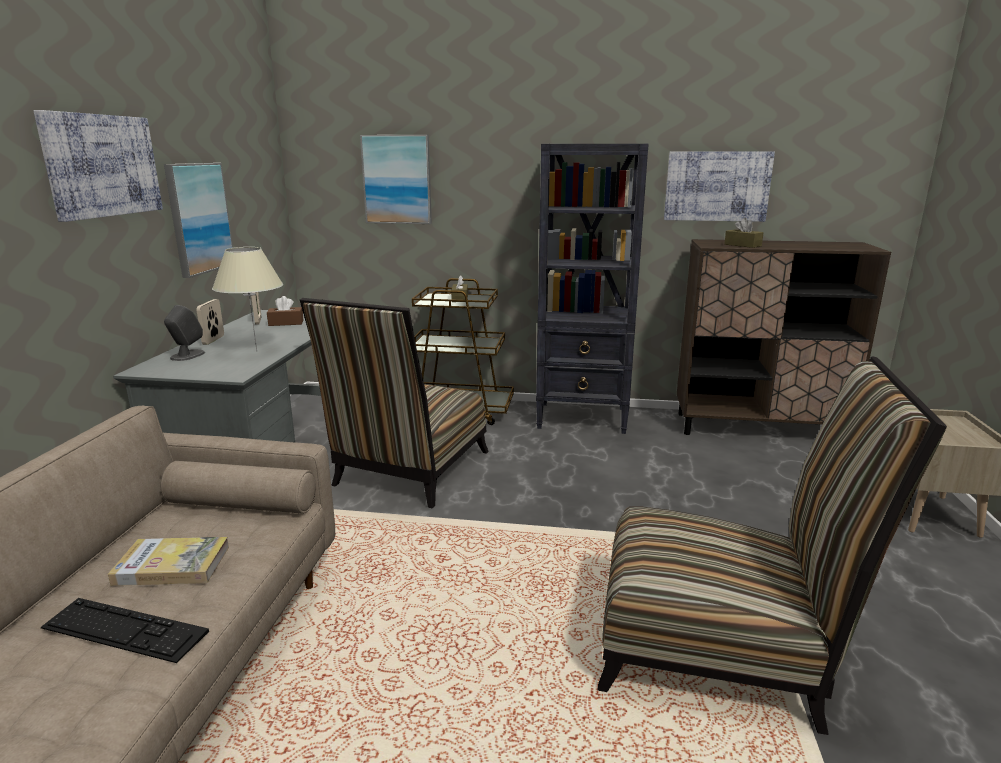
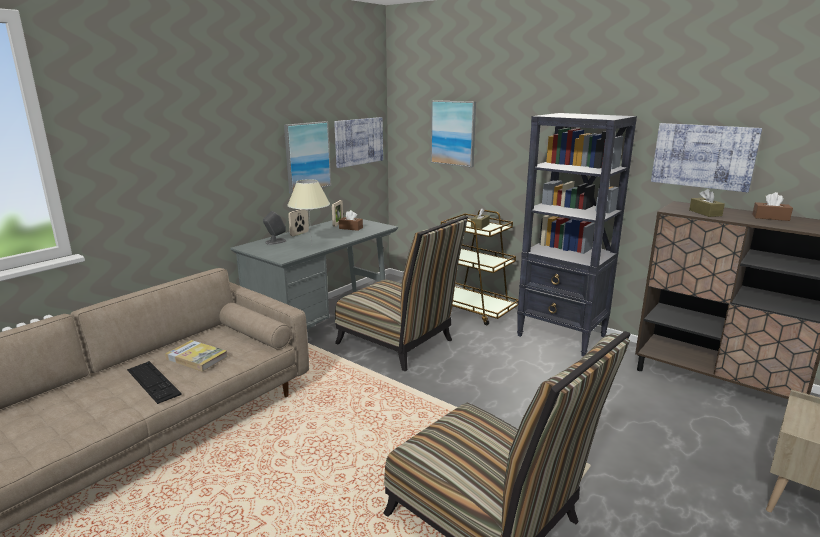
camera: 30 degrees right, 0 degrees up
(102, 165) = (240, 128): picture -> picture (358, 141)
(408, 472) = (400, 344): chair -> chair turned 105 degrees counterclockwise
(798, 243) = (770, 217): none -> brown tissue box

